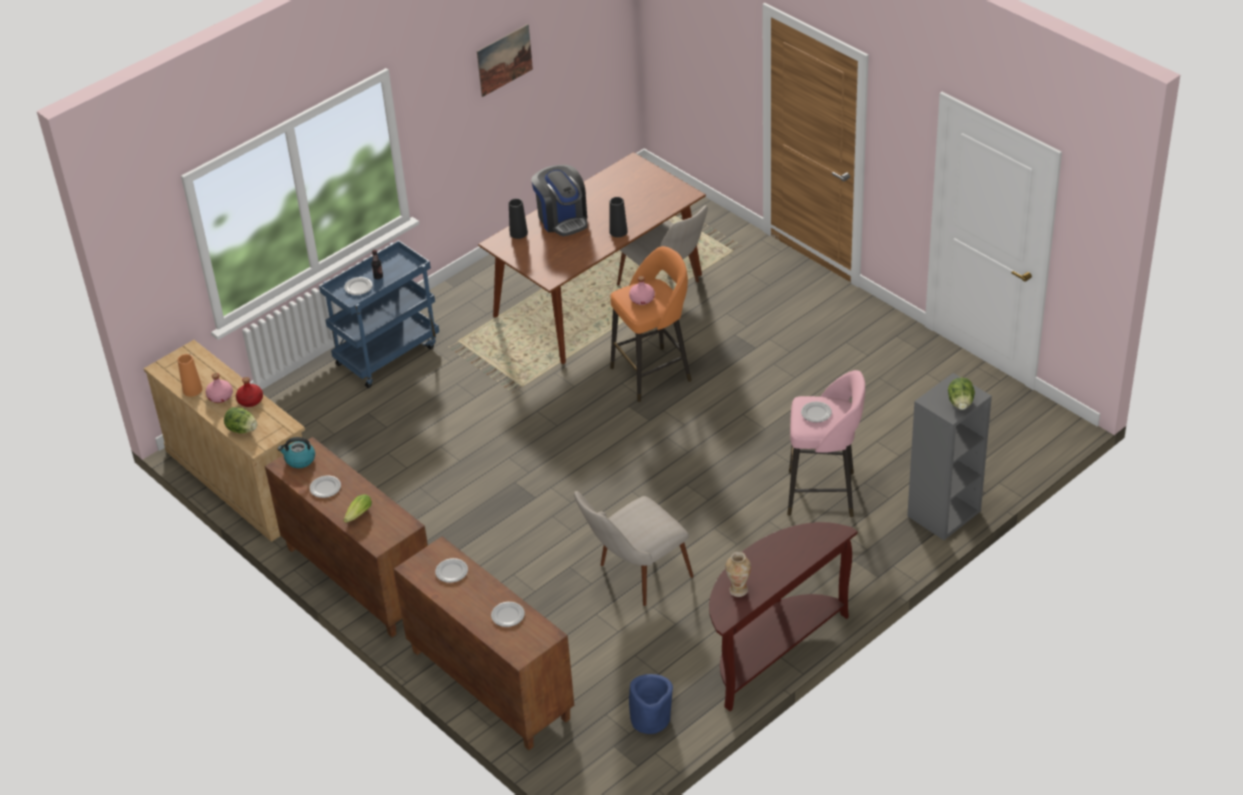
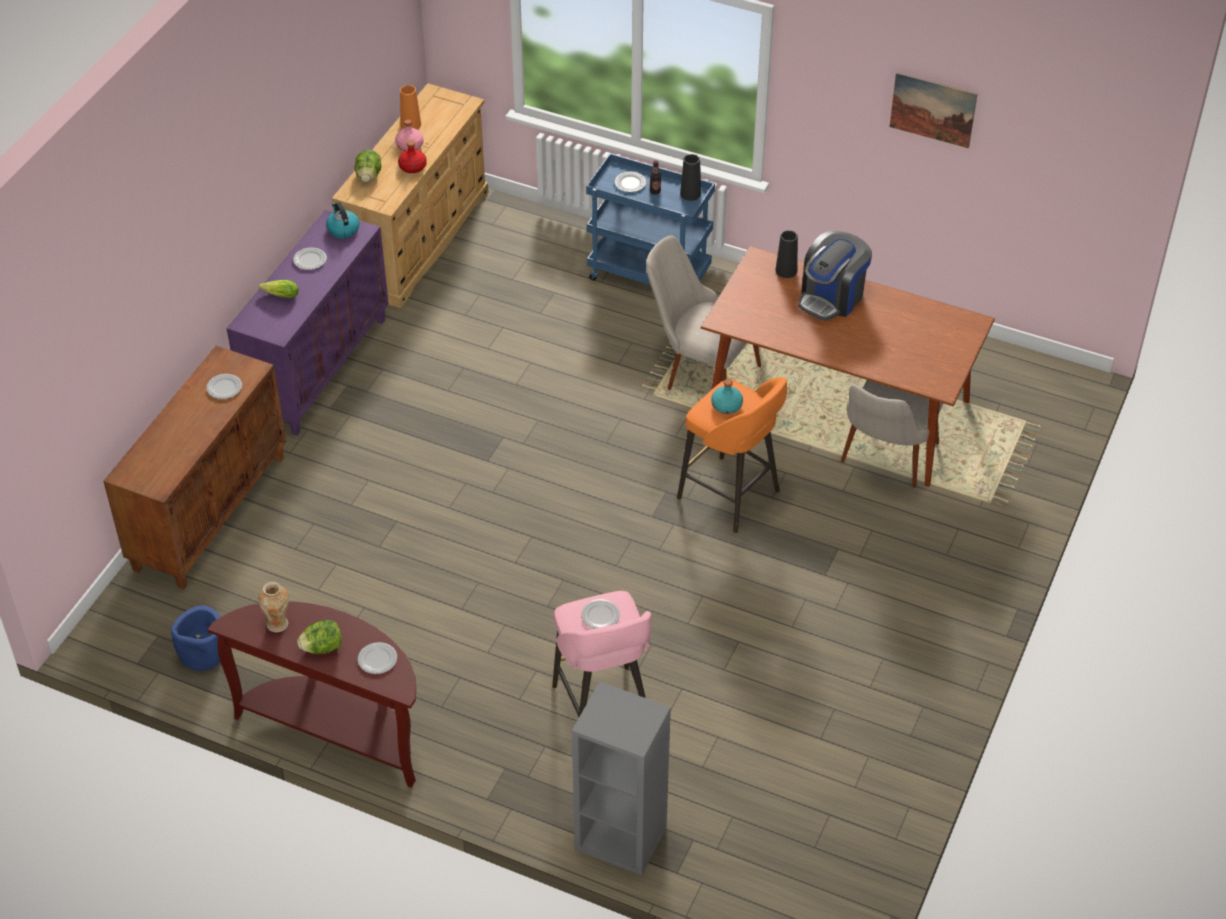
camera: 65 degrees right, 5 degrees up
(357, 579) = (318, 367): brown cabinet -> purple cabinet
(507, 616) = (176, 448): plate -> plate (377, 659)
(618, 231) = (836, 349): black vase -> black vase (690, 194)
(634, 578) = (400, 579): beige chair -> beige chair (699, 372)
(642, 299) = (726, 406): pink bottle -> turquoise bottle
(960, 403) = (614, 728): lettuce -> lettuce (322, 647)

